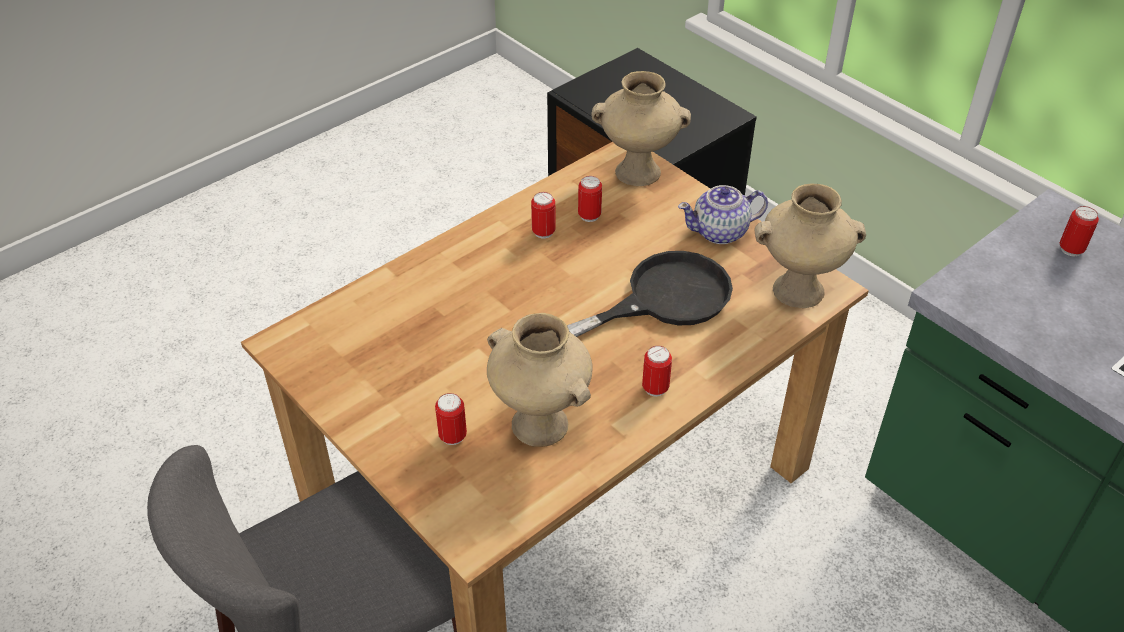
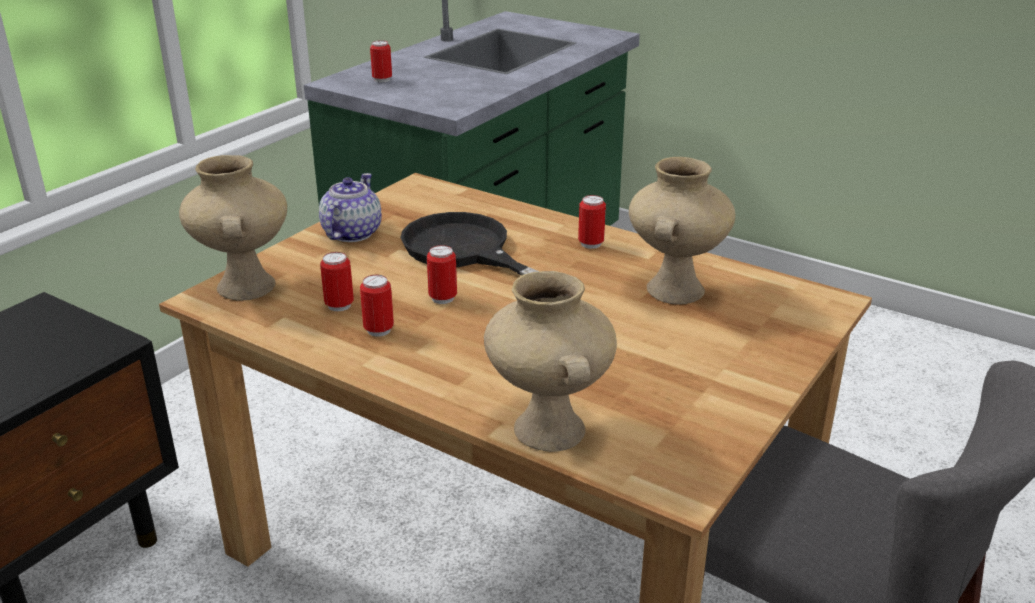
camera: 105 degrees left, 15 degrees down
(452, 436) = (727, 332): can -> can (443, 298)
(720, 232) = (351, 233): teapot -> teapot turned 135 degrees counterclockwise
(799, 289) = (427, 196): beige vase -> beige vase (546, 429)

